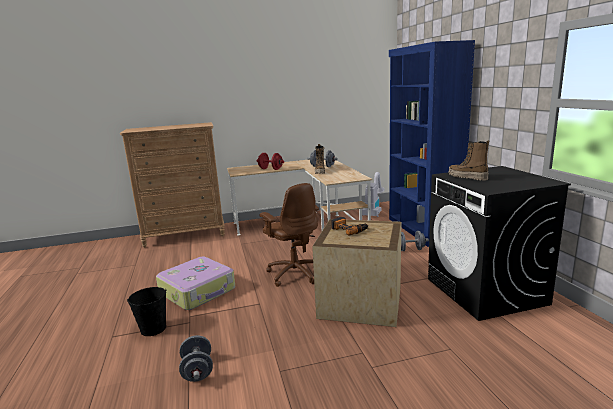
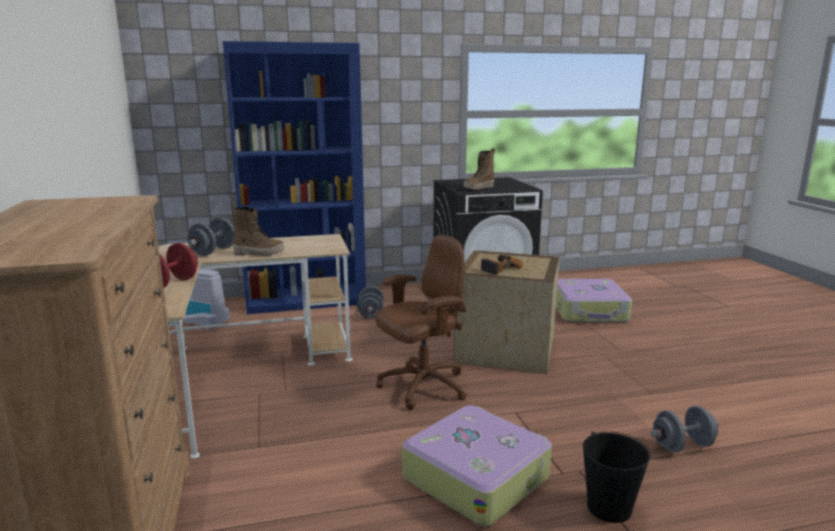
camera: 90 degrees left, 0 degrees up
(487, 358) = (589, 311): none -> suitcase

